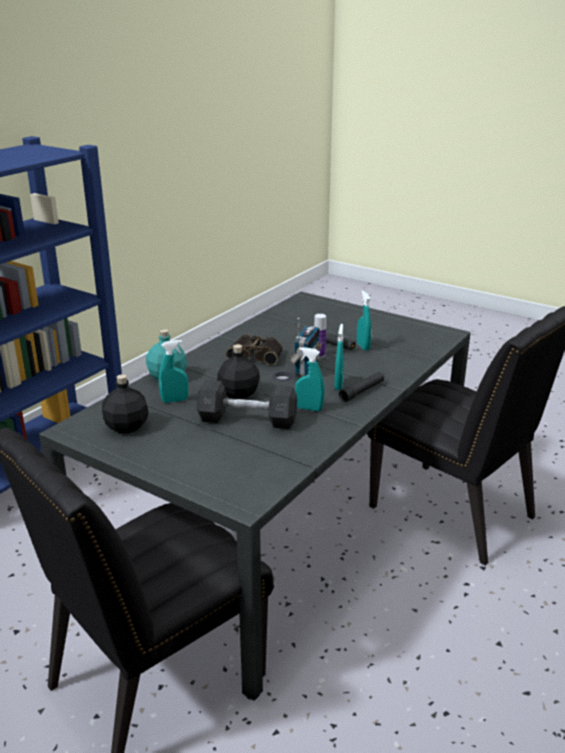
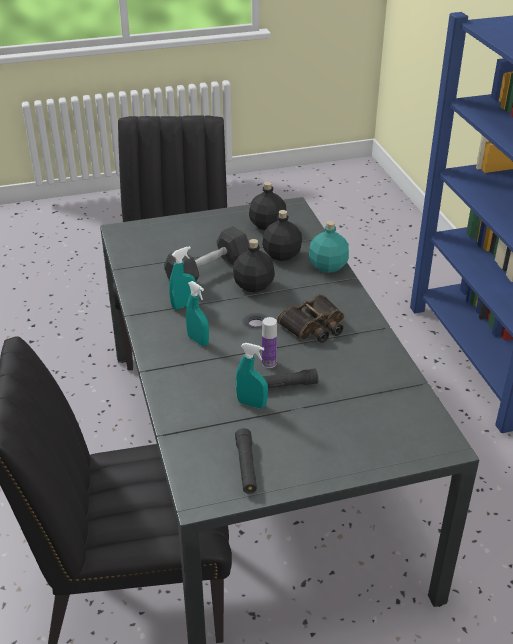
camera: 130 degrees right, 10 degrees up
(174, 400) = (281, 255): turquoise spray bottle -> black bottle
(305, 369) = (249, 338): radio -> none
(362, 391) = (170, 346): black flashlight -> black flashlight (246, 466)

